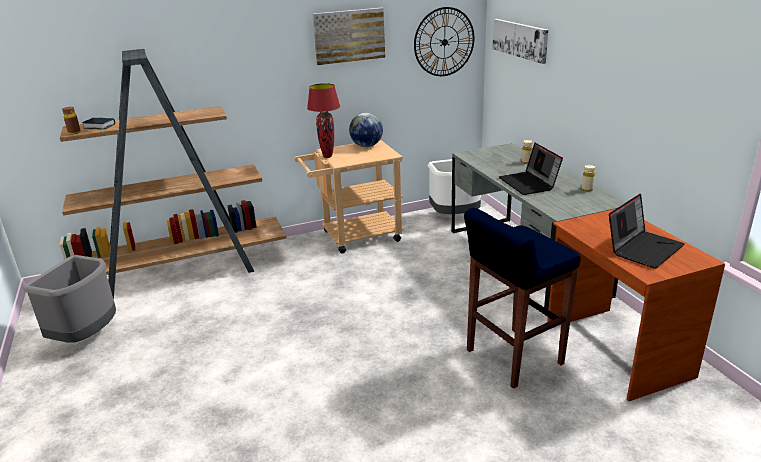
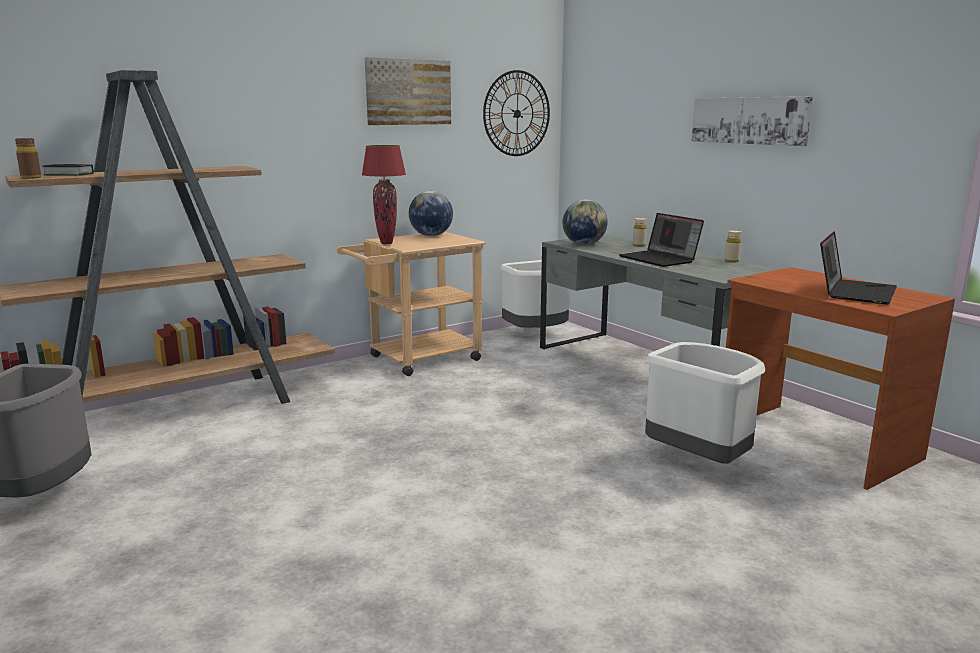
camera: 15 degrees left, 10 degrees down
(483, 158) = (584, 244): none -> globe
(512, 357) = (698, 461): blue stool -> white trash can
(520, 39) = (615, 104): picture -> picture (749, 120)

